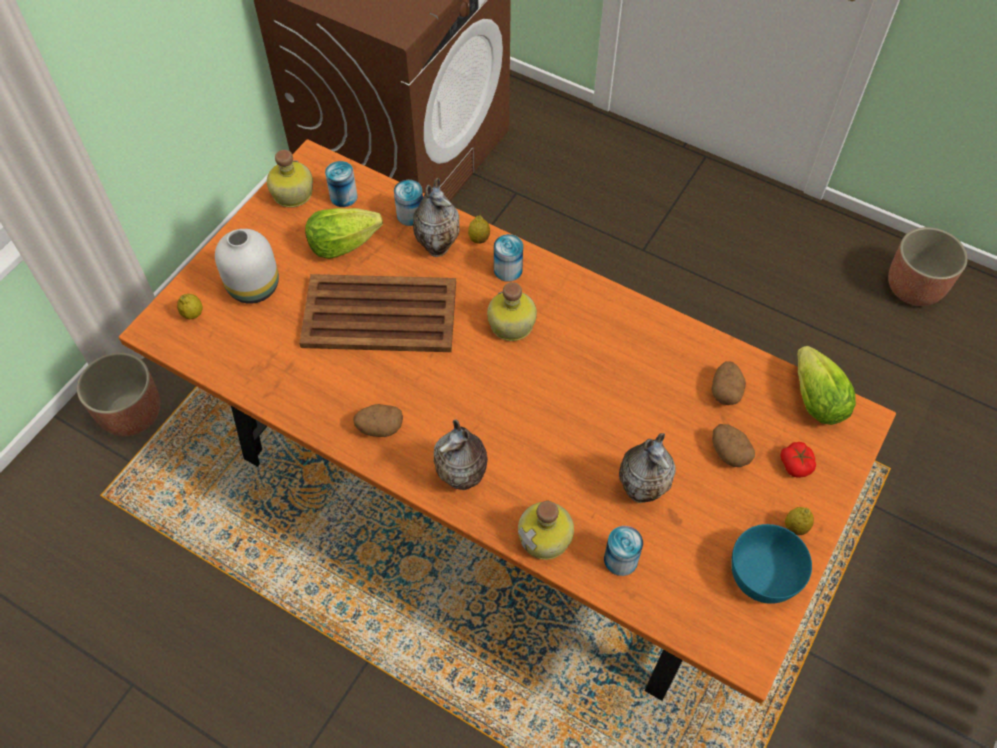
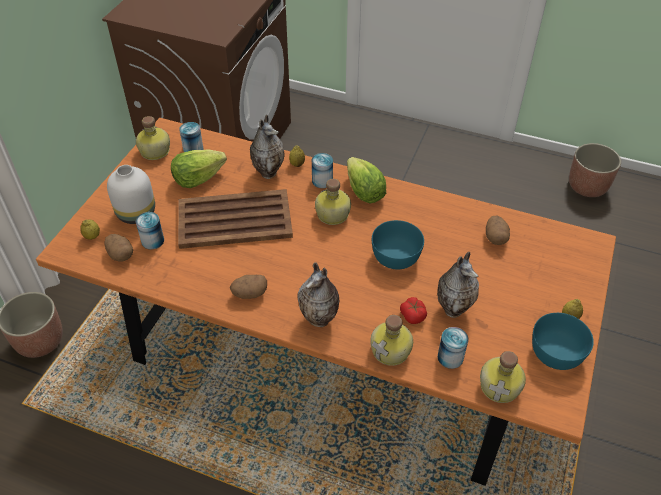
camera: 10 degrees left, 10 degrees down
(410, 215) = (244, 155): can -> can (152, 241)
(583, 401) = (396, 257): none -> turquoise bowl
(677, 611) = (500, 386): none -> bottle
(729, 452) = (509, 276): potato -> potato (120, 254)
(796, 464) = (557, 277): tomato -> tomato (413, 315)
(816, 400) = (559, 235): lettuce -> lettuce (364, 192)

